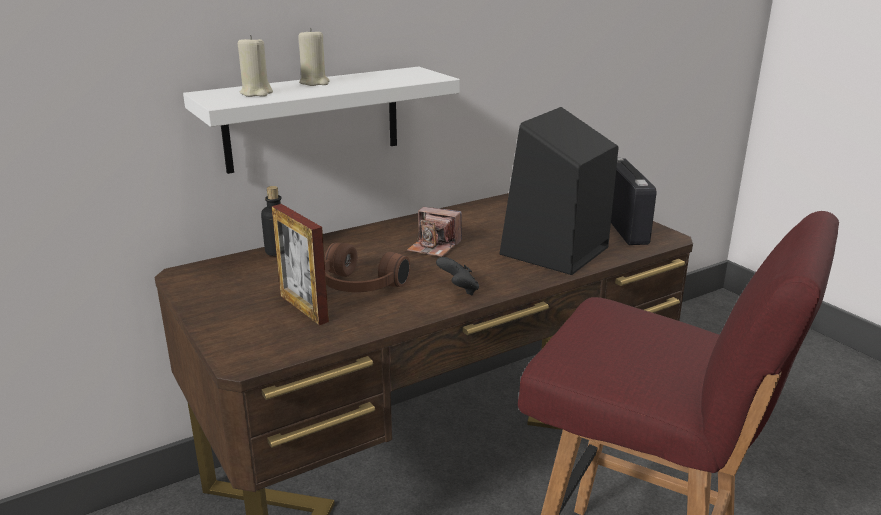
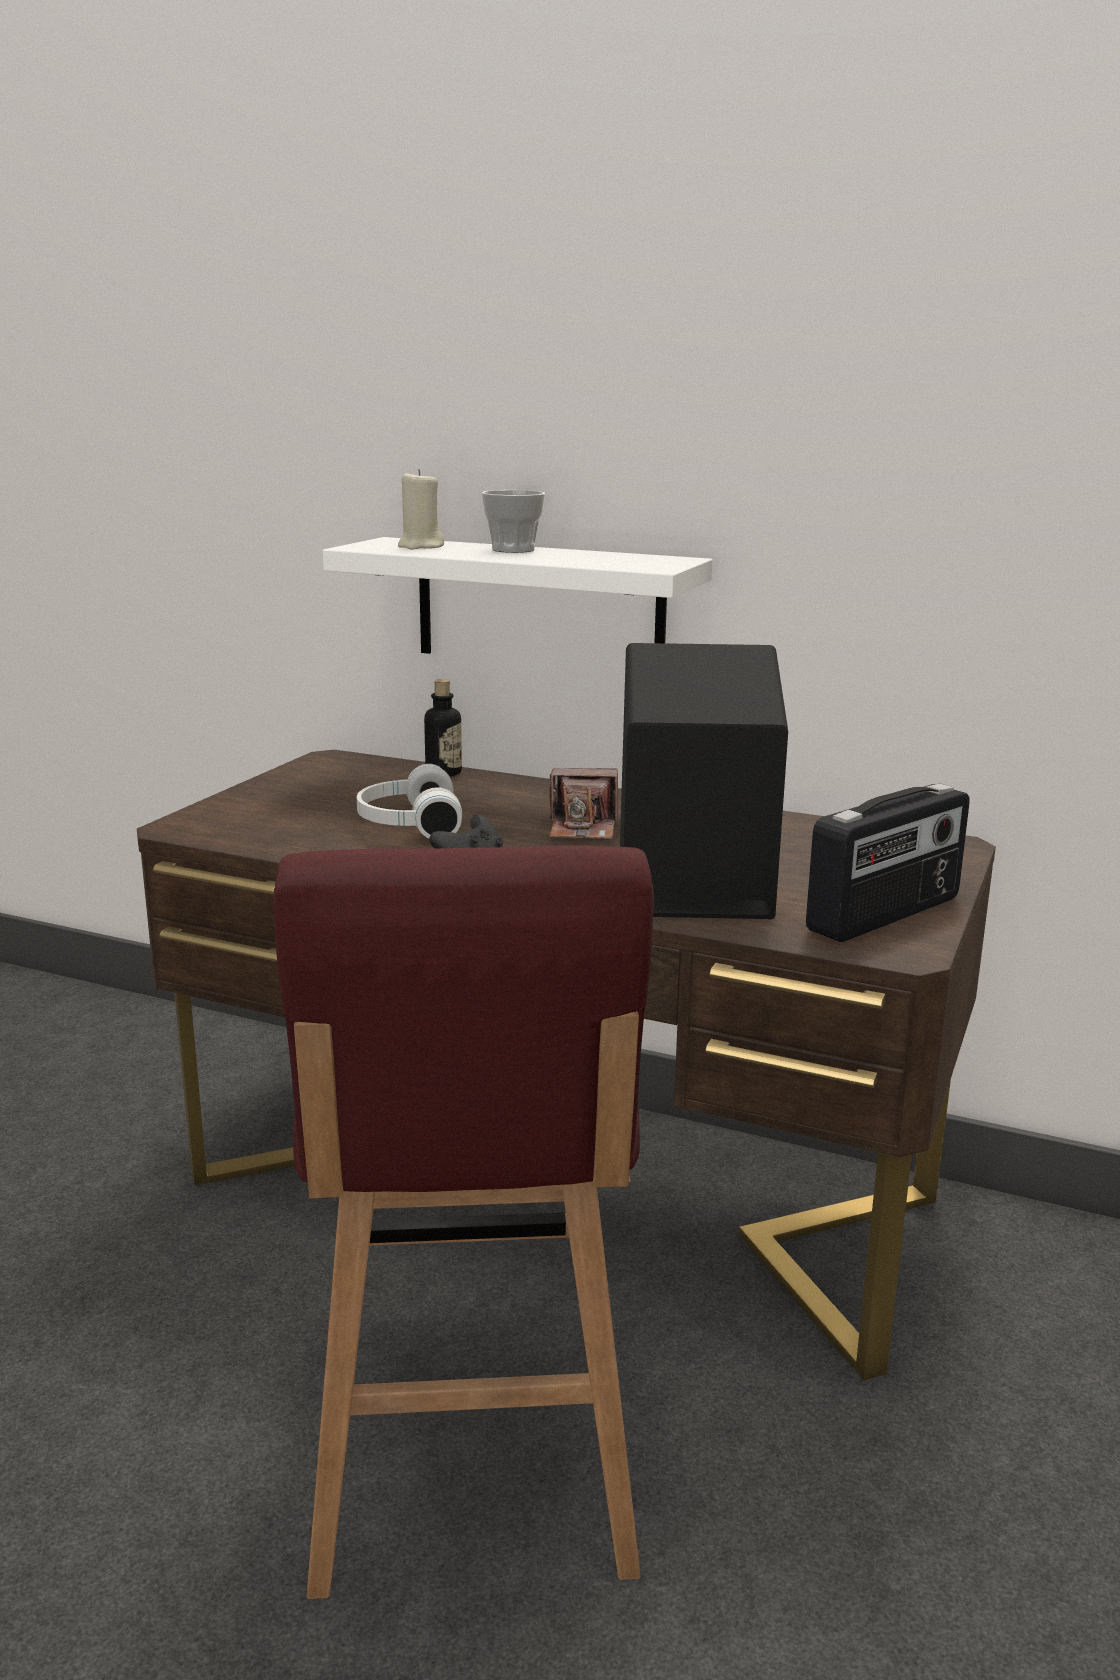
camera: 55 degrees right, 5 degrees down
(303, 308) = (319, 818): picture frame -> none
(314, 83) = (513, 549): beige candle -> cup
(359, 286) = (408, 824): brown headphones -> white headphones
(434, 247) = (583, 828): camera -> camera turned 75 degrees counterclockwise

